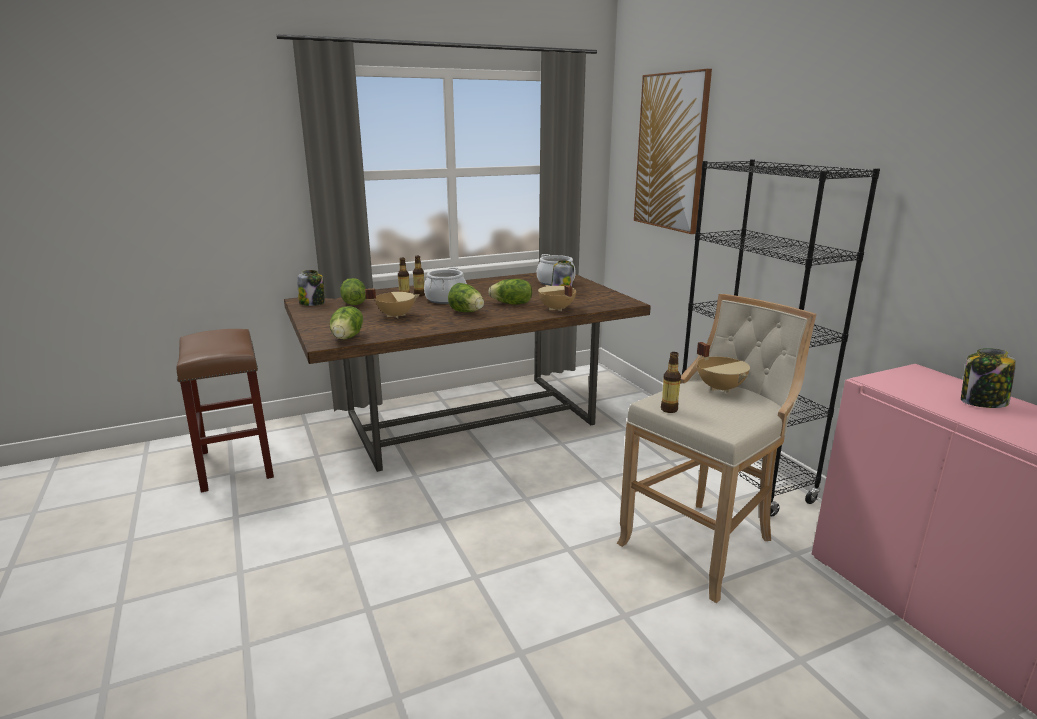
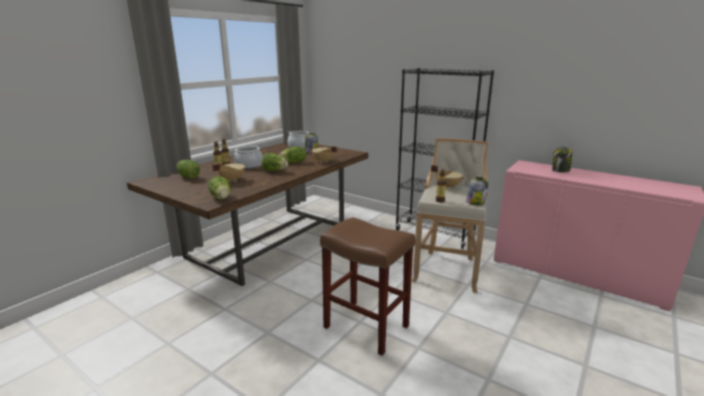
camera: 30 degrees left, 0 degrees up
(235, 464) = (128, 311): brown stool -> brown stool (365, 326)
(312, 303) = (156, 182): jar -> jar (475, 202)
(671, 152) = (358, 65): picture -> none

